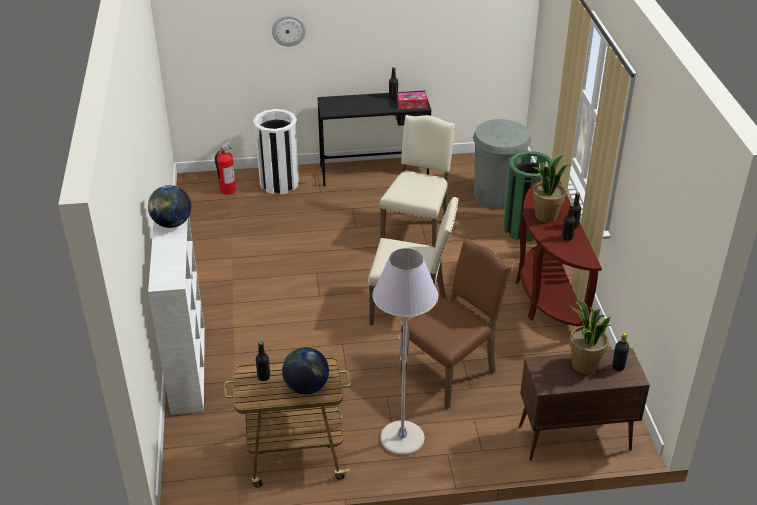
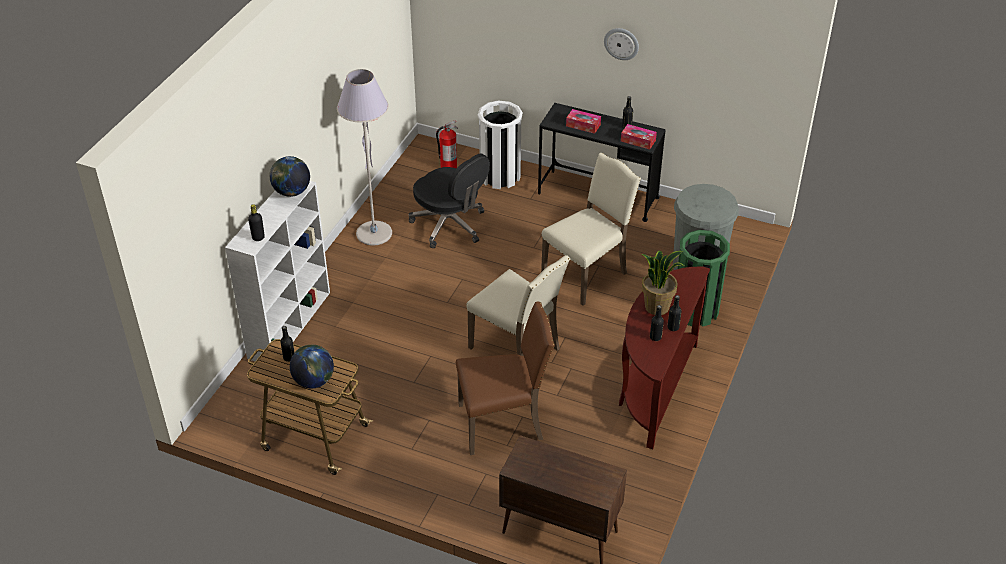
camera: 30 degrees right, 5 degrees up
(269, 234) = (450, 225): none -> black office chair
(288, 30) = (533, 28): wall clock -> wall clock (621, 43)
(357, 106) = (583, 125): none -> tissue box
(402, 439) = (410, 463): grey floor lamp -> grey floor lamp (374, 234)
(584, 365) = (566, 465): potted plant -> none
(618, 367) = (595, 481): black bottle -> black bottle (258, 237)

